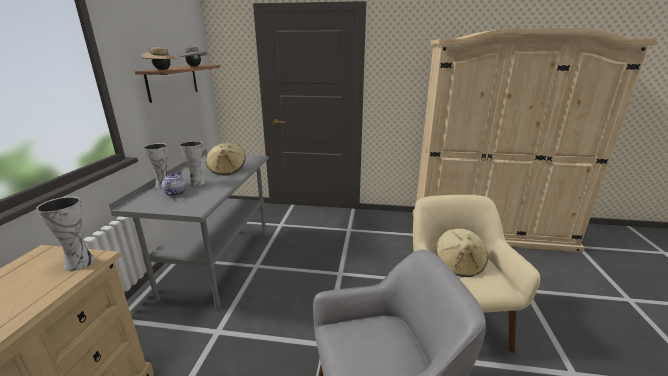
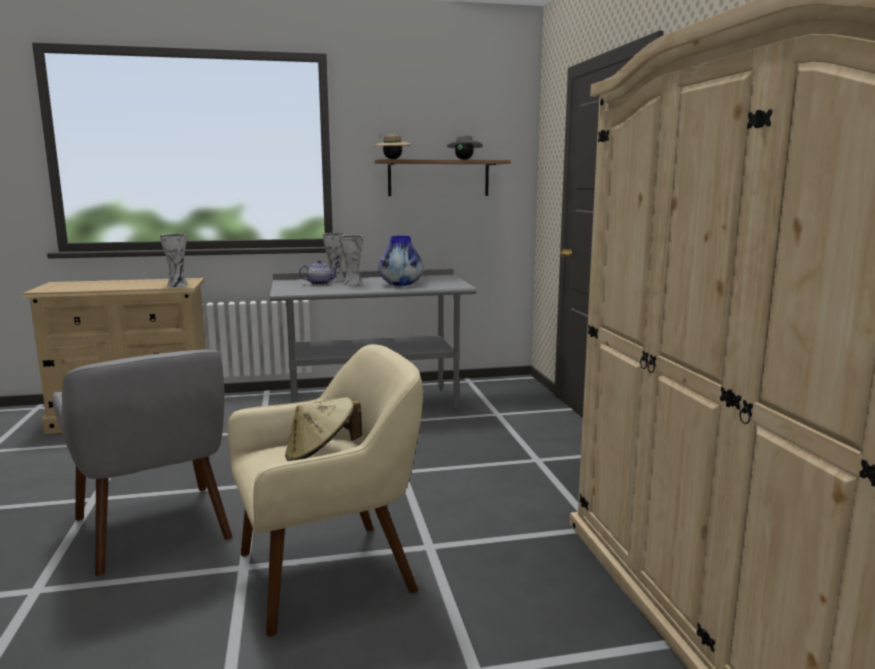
camera: 70 degrees right, 10 degrees down
(227, 170) = (401, 284): beige hat -> vase

